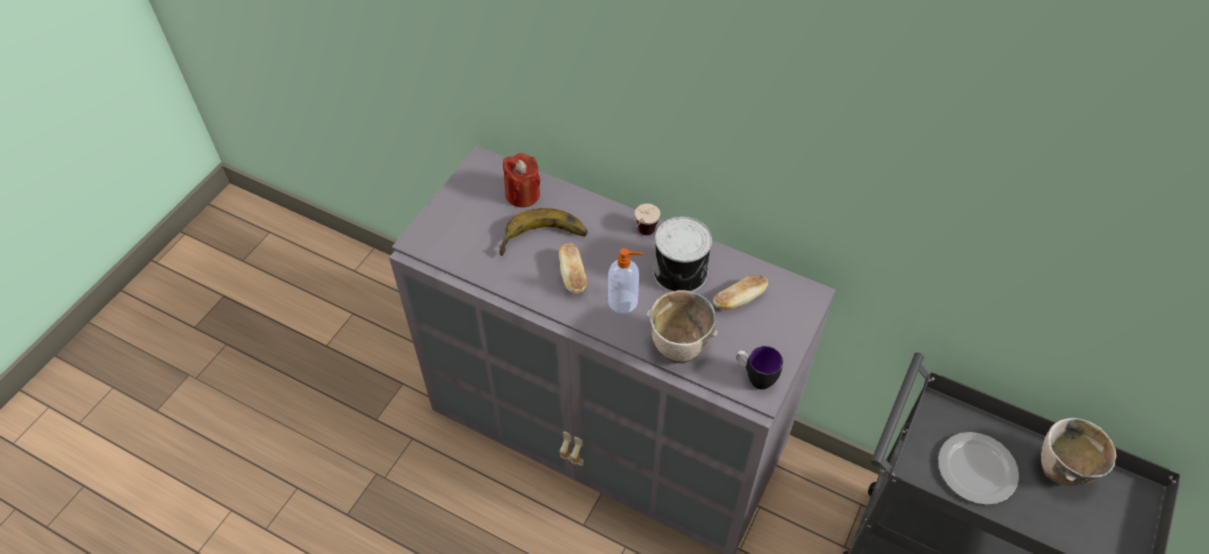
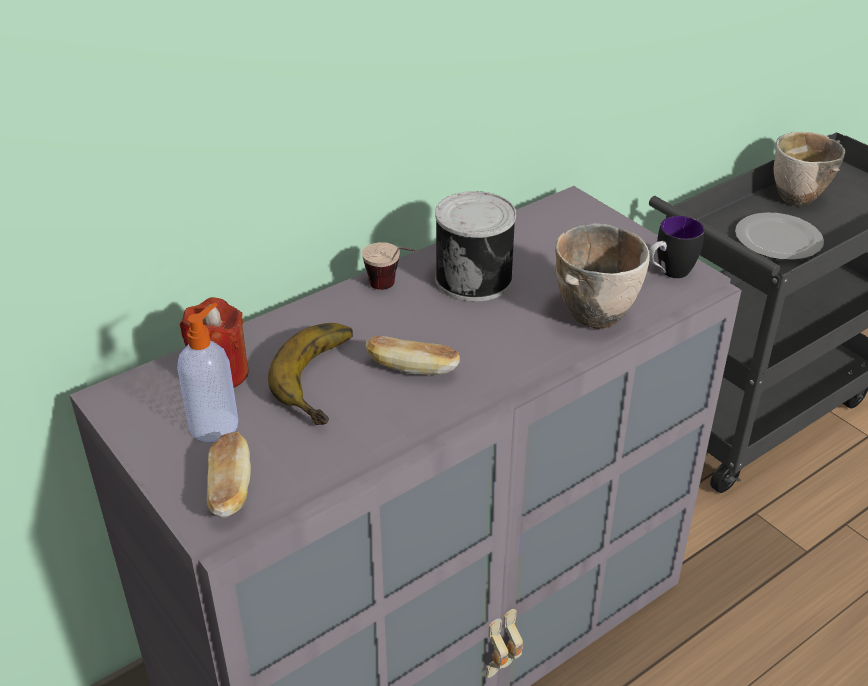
camera: 65 degrees left, 15 degrees down
(624, 302) = (490, 337): soap dispenser -> soap dispenser (215, 424)
(739, 299) = (546, 249): bread -> bread (230, 490)

